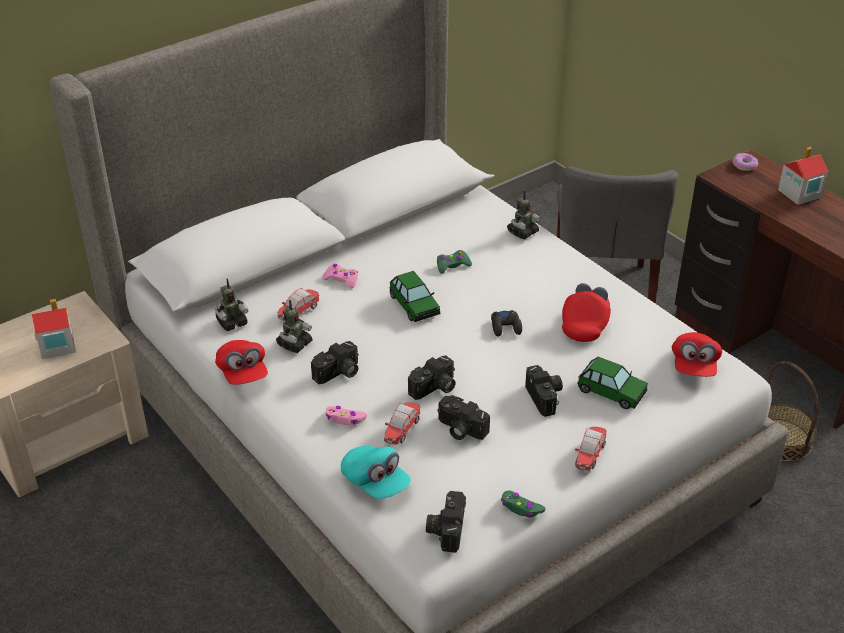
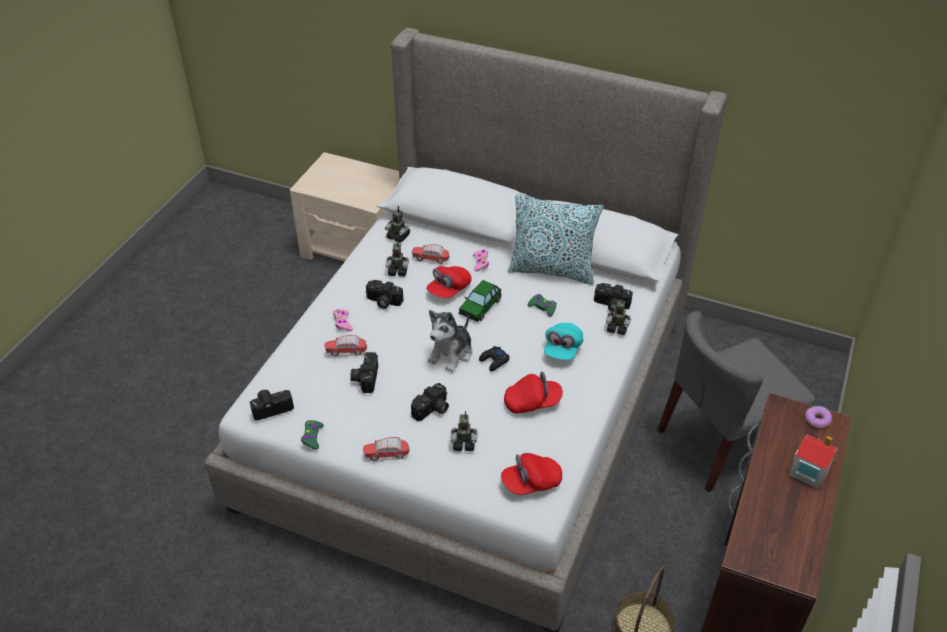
camera: 60 degrees right, 5 degrees up
(56, 346) = (351, 188): toy house -> none
(243, 373) = (354, 262): red cap -> red cap (449, 290)
(375, 482) = (294, 360): turquoise cap -> turquoise cap (562, 349)
(400, 238) = (552, 270): none -> pillow
(434, 388) = (398, 350): camera -> camera (611, 305)
(470, 352) = (451, 353): none -> plush toy
(611, 391) = (464, 443): toy car -> toy robot

